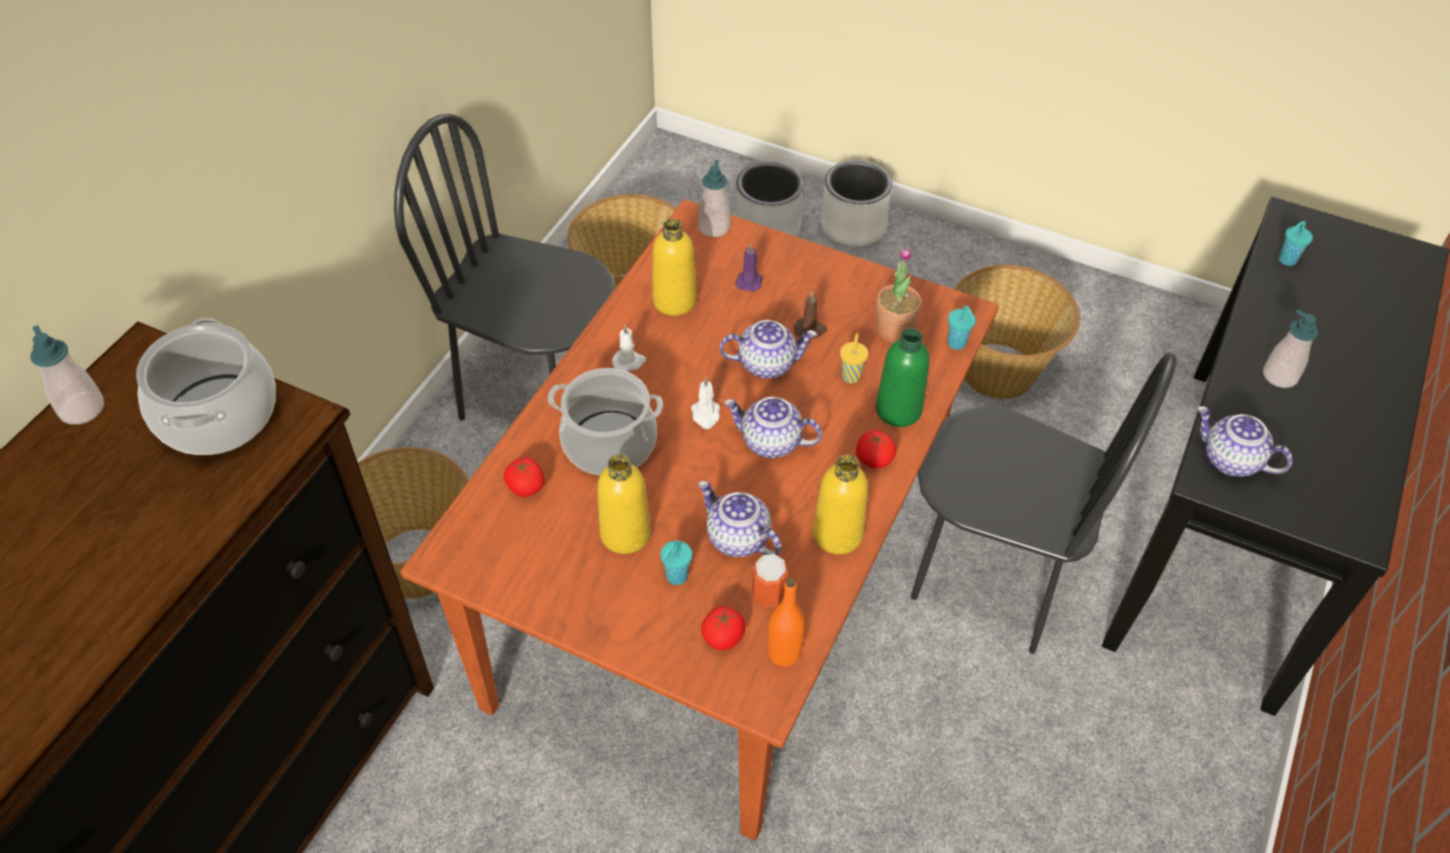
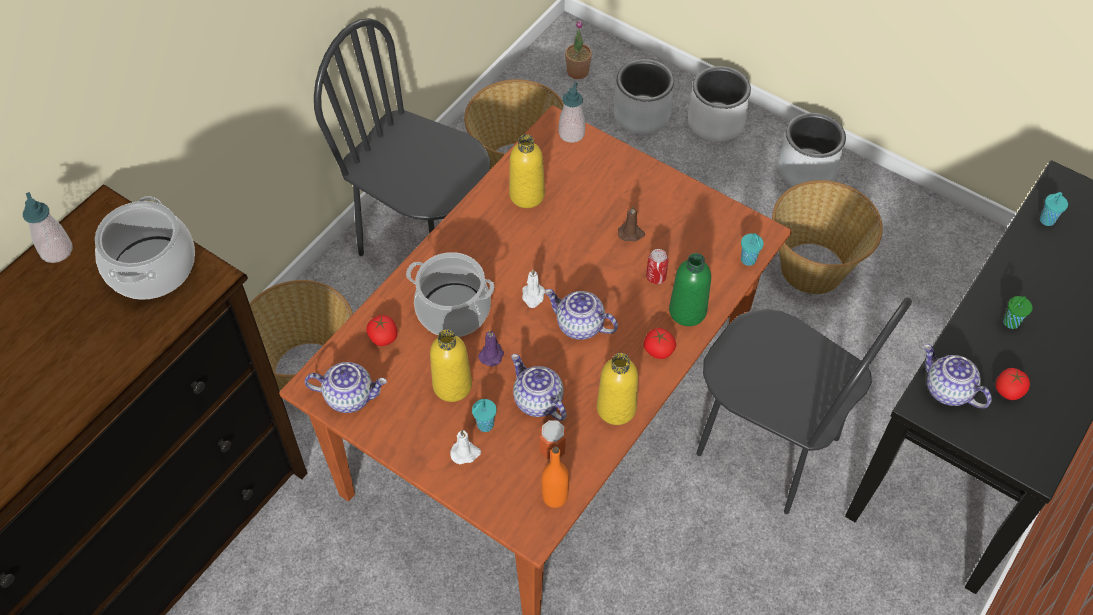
camera: 10 degrees right, 5 degrees up
(629, 362) = (481, 243): white candle -> white candle (465, 453)
(723, 637) = (511, 478): tomato -> tomato (1008, 391)
(749, 281) = (590, 185): purple candle -> purple candle (492, 354)
(767, 363) = (590, 258): teapot -> teapot (350, 396)
(851, 375) = (656, 277): yellow cup -> can
(894, 330) = (699, 242): potted plant -> potted plant (577, 71)
(966, 266) = (806, 170): none -> grey planter
(1279, 376) = (1010, 323): soap dispenser -> green cup

